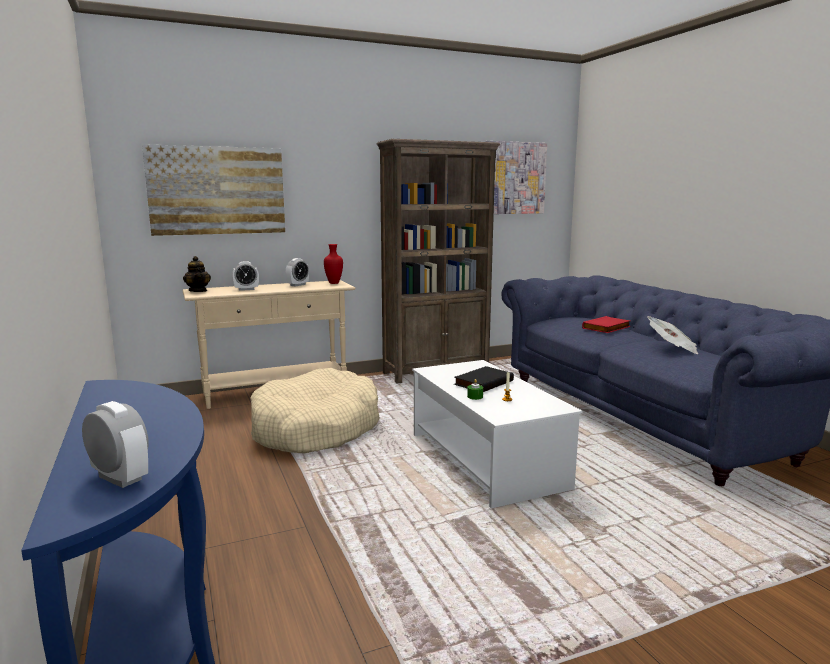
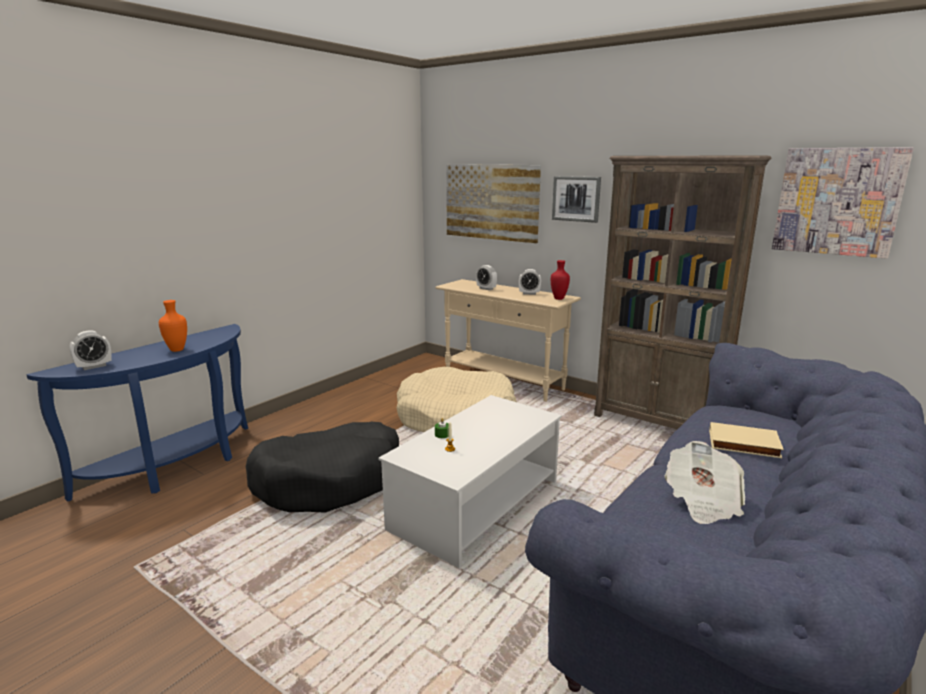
camera: 60 degrees right, 5 degrees up
(120, 478) = (94, 366): alarm clock -> alarm clock turned 45 degrees clockwise
(156, 418) = (176, 350): none -> orange vase
(198, 291) = (460, 282): teapot -> none
(324, 183) = (576, 199): none -> picture
(361, 521) = (329, 481): none -> black dog bed
(483, 382) = (487, 429): black book -> none
(607, 328) = (743, 444): red book -> beige book

